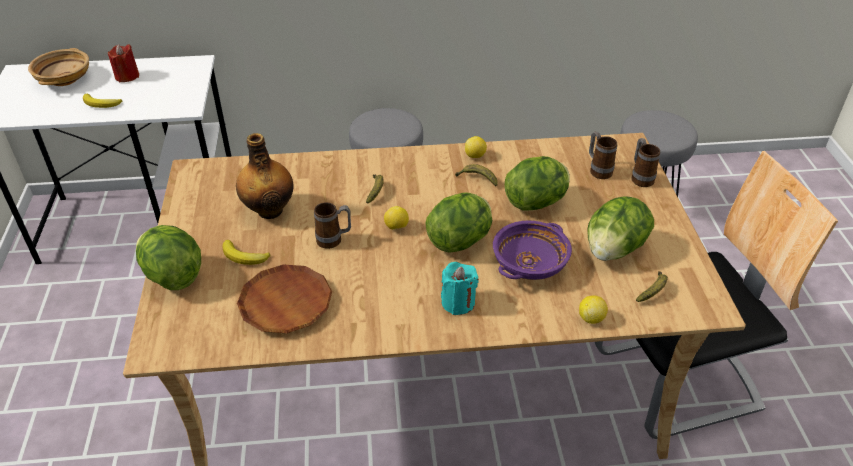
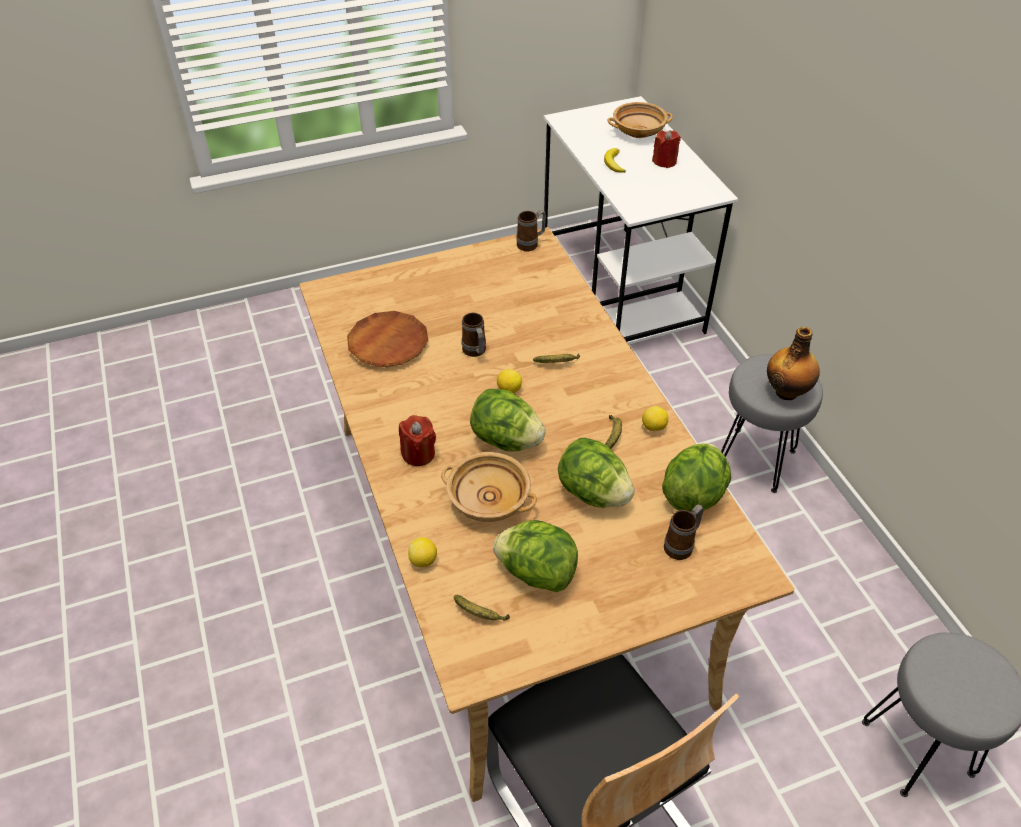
camera: 75 degrees right, 5 degrees up
(172, 276) = (402, 273): lettuce -> lettuce (693, 494)
(244, 256) = (436, 304): banana -> none
(269, 210) = (501, 302): bottle -> bottle (787, 391)
(458, 302) = (418, 454): turquoise candle -> red candle
(529, 265) = (488, 500): purple bowl -> beige bowl
(640, 177) = (687, 591): mug -> mug (531, 244)

